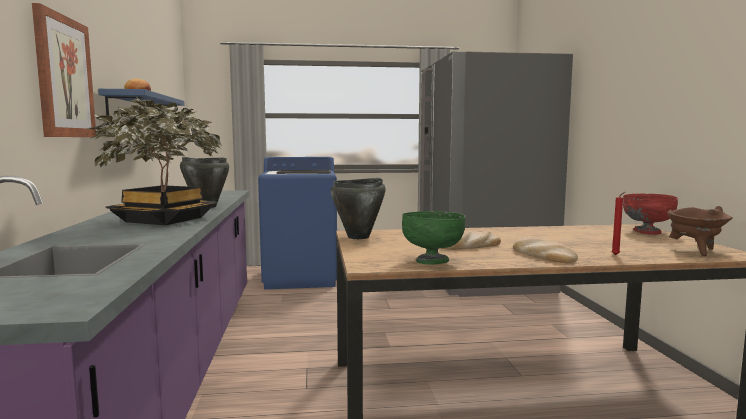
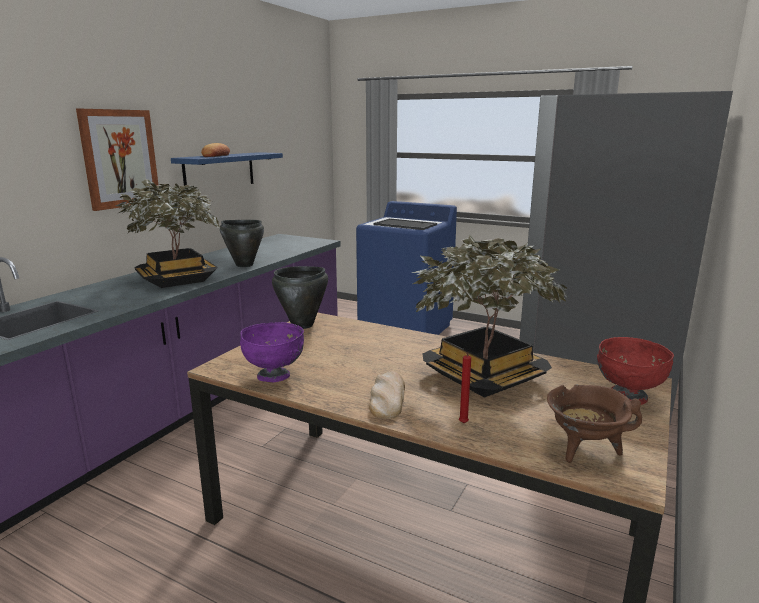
camera: 35 degrees right, 10 degrees up
(432, 261) = (274, 376): green bowl -> purple bowl
(470, 246) = (360, 364): bread -> none
(562, 238) = (484, 378): none -> potted plant

